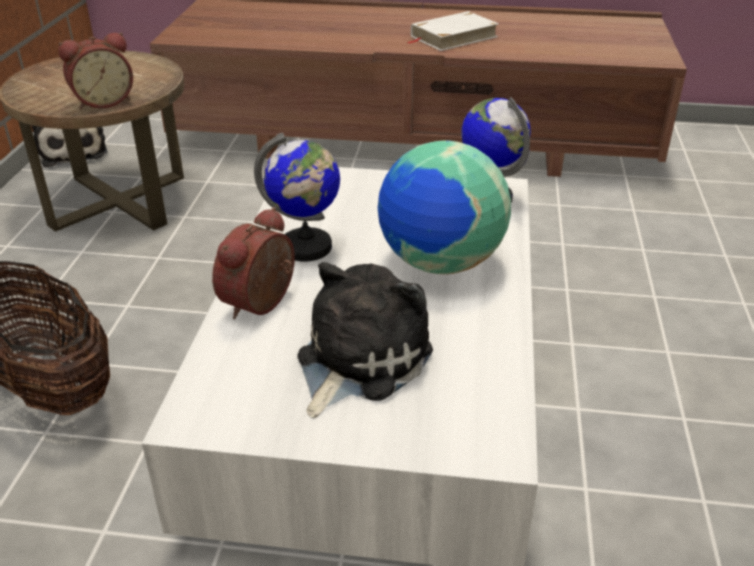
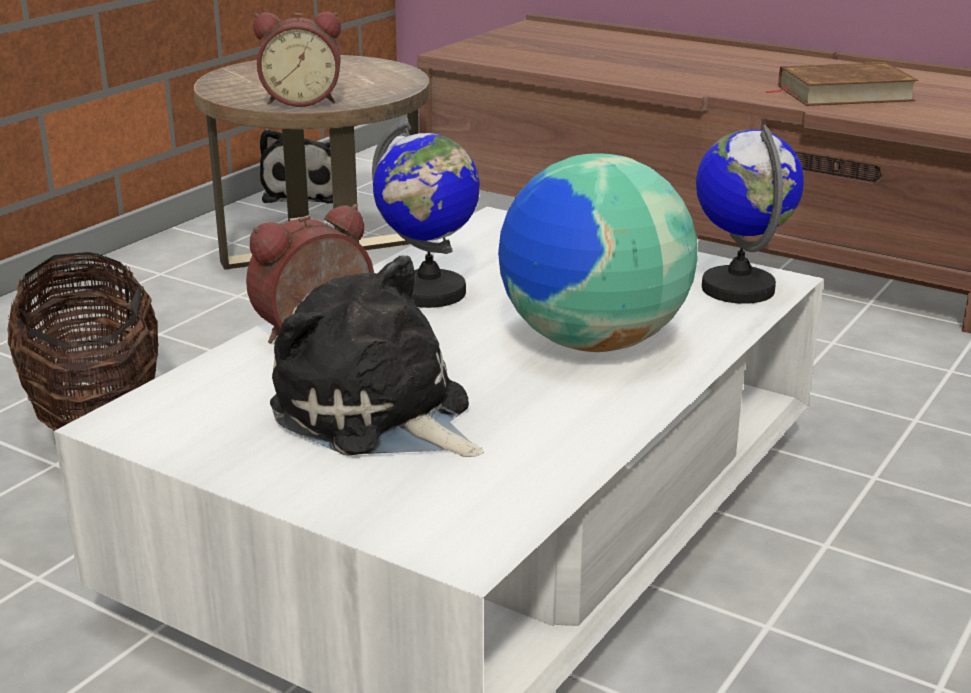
camera: 25 degrees right, 10 degrees down
(358, 360) = (377, 415): plush toy -> plush toy turned 105 degrees counterclockwise
(453, 37) = (844, 93): white book -> brown book

